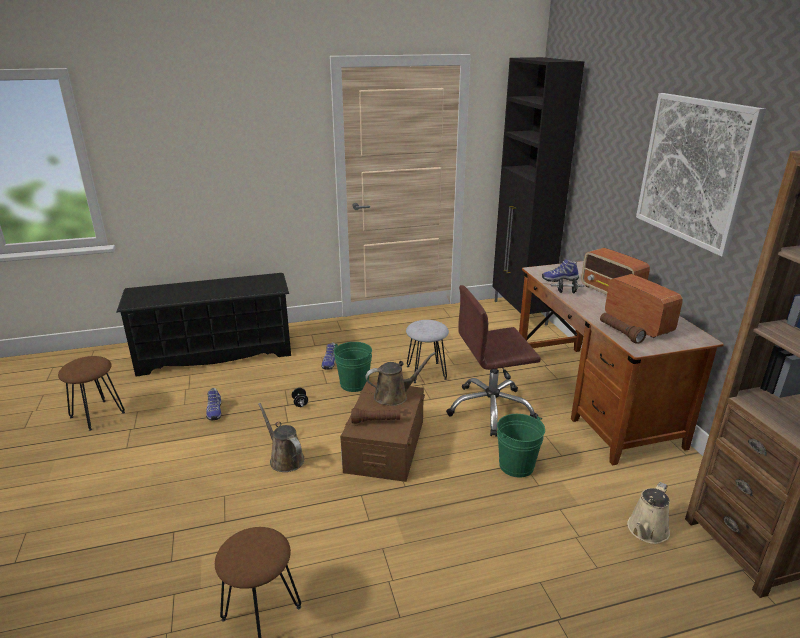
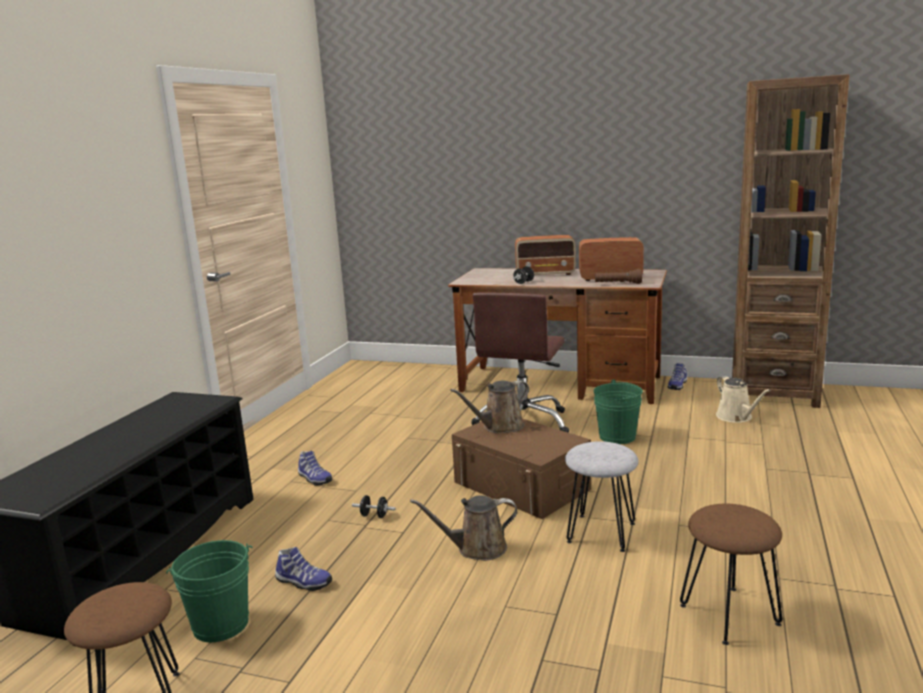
camera: 55 degrees left, 10 degrees down
(354, 384) = (383, 475): green bucket -> green bucket (220, 624)
(376, 421) = (536, 444): brown flashlight -> none
(394, 396) = (499, 427): brown watering can -> brown watering can turned 135 degrees counterclockwise
(426, 372) = (419, 434): grey stool -> grey stool (601, 532)
(520, 313) = (383, 369): black cabinet -> none
(559, 279) = (495, 280): shoe -> shoe (677, 385)
(694, 170) = (586, 143): picture -> none

